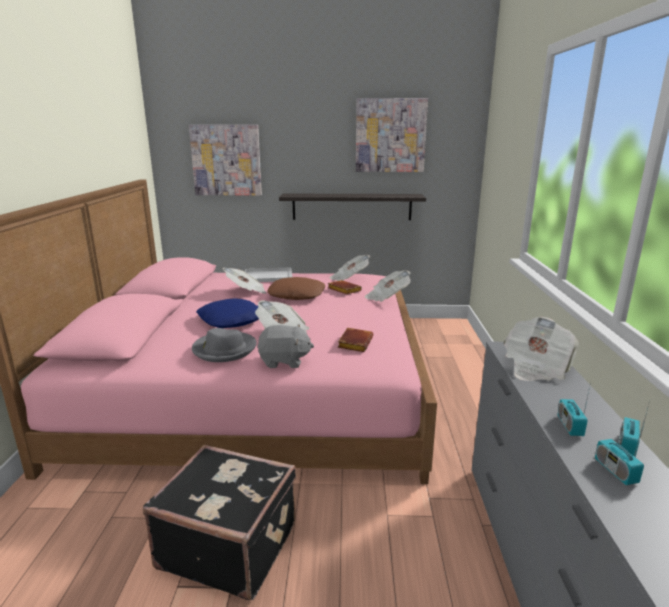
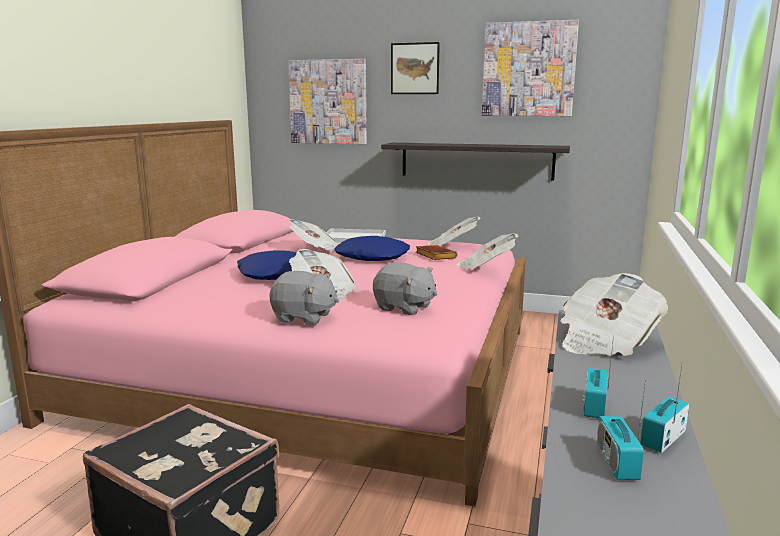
camera: 15 degrees right, 5 degrees down
(224, 349) = (244, 300): grey hat -> none
(297, 295) = (373, 257): brown pillow -> blue pillow
(300, 133) = (415, 68): none -> picture
(354, 343) = (404, 308): brown book -> grey plush toy

